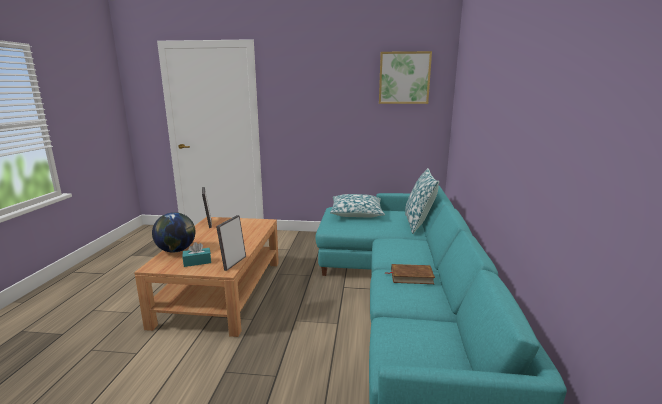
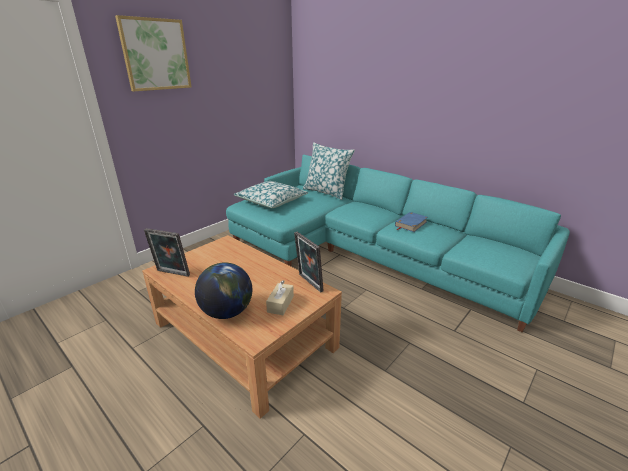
camera: 55 degrees left, 10 degrees up
(197, 262) = (280, 304): turquoise tissue box -> beige tissue box
(404, 78) = (257, 54): picture -> picture (155, 54)
(411, 276) = (410, 224): brown book -> blue book

